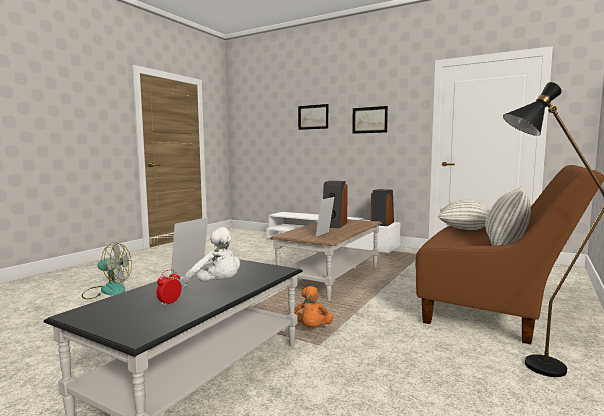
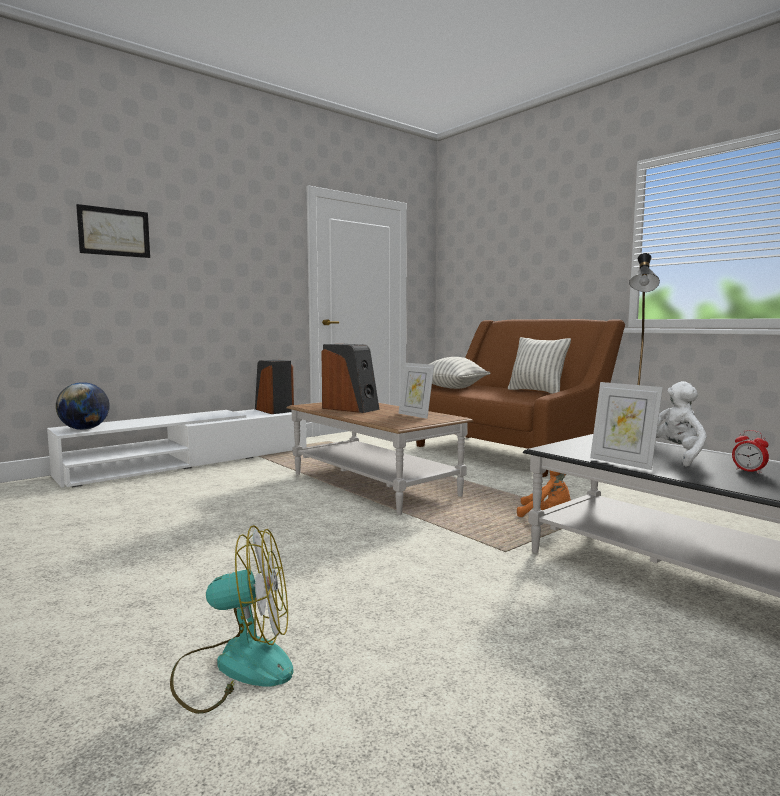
camera: 70 degrees left, 0 degrees up
(107, 291) = (235, 666): fan -> fan turned 60 degrees clockwise
(284, 214) = (85, 429): none -> globe
(369, 120) = (225, 252): picture -> none

